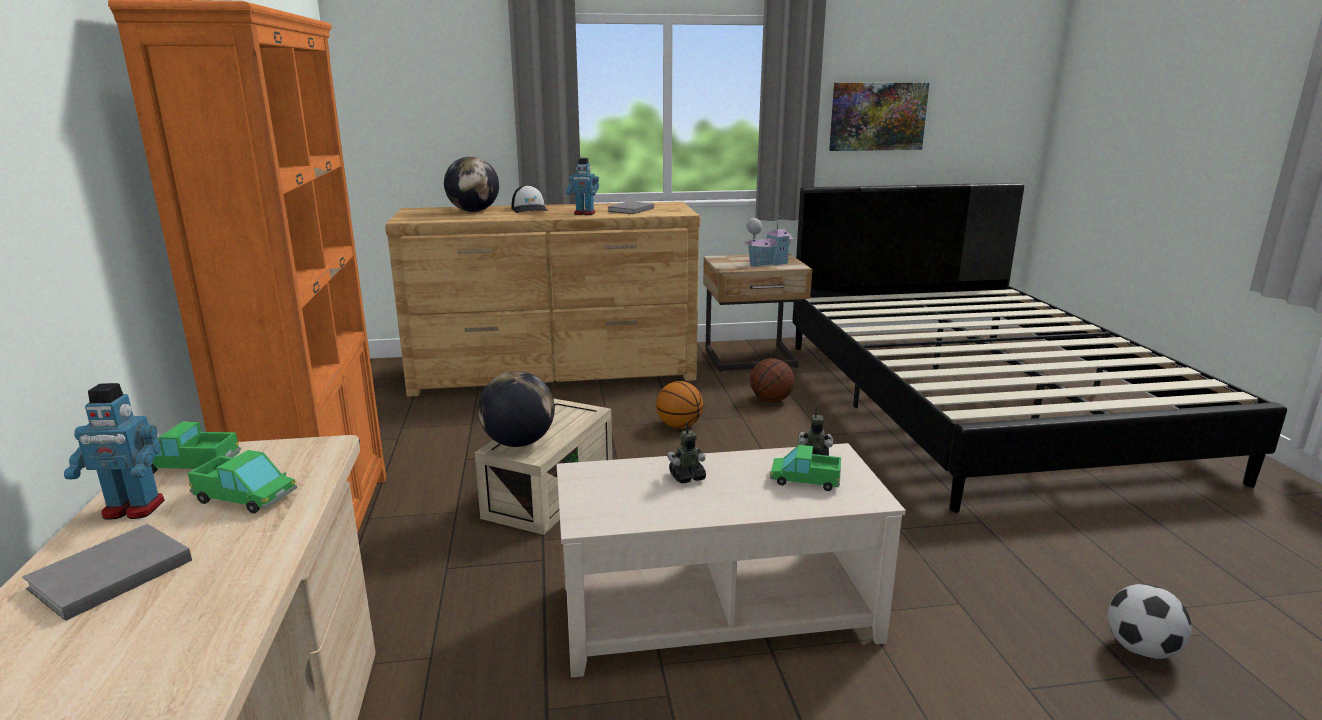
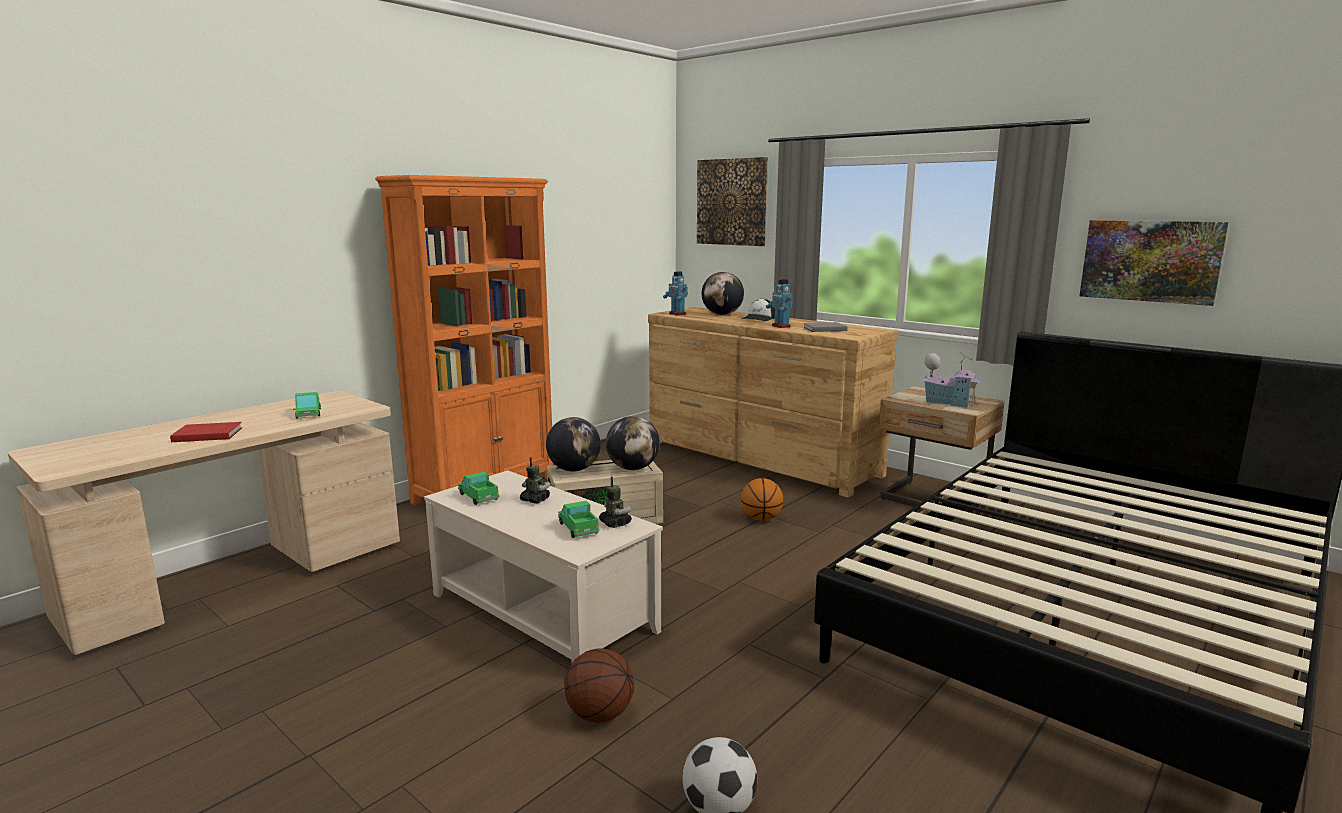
camera: 50 degrees right, 5 degrees down
(107, 575) = (231, 419): grey book -> none
(133, 509) = (283, 406): toy robot -> toy robot (677, 314)
(169, 621) = (206, 434): none -> red book
(190, 465) = (329, 399): toy truck -> toy truck (478, 496)
(429, 66) = (732, 202): none -> picture
(574, 416) = (633, 468): none -> globe
(770, 400) = (872, 532): basketball -> basketball (599, 714)

